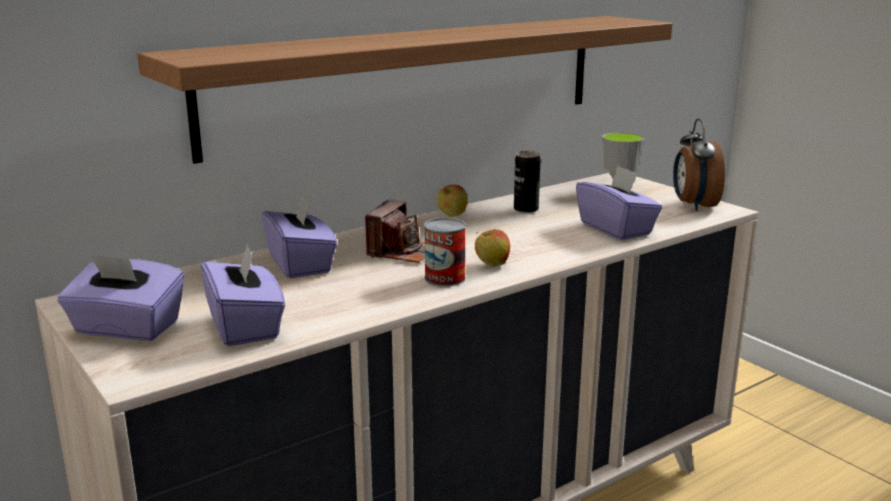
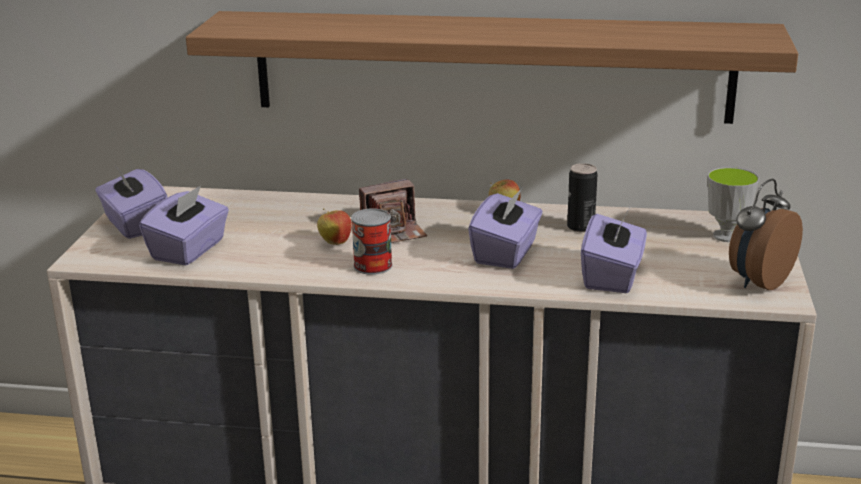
camera: 45 degrees right, 5 degrees up
(301, 264) = (309, 215): purple tissue box -> purple tissue box (506, 253)
(492, 265) = (429, 268): apple -> apple (335, 243)

